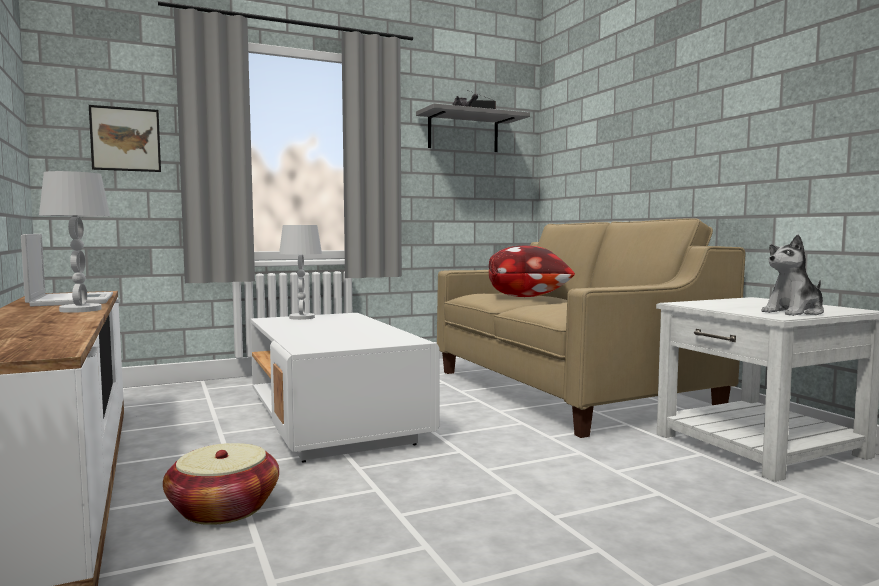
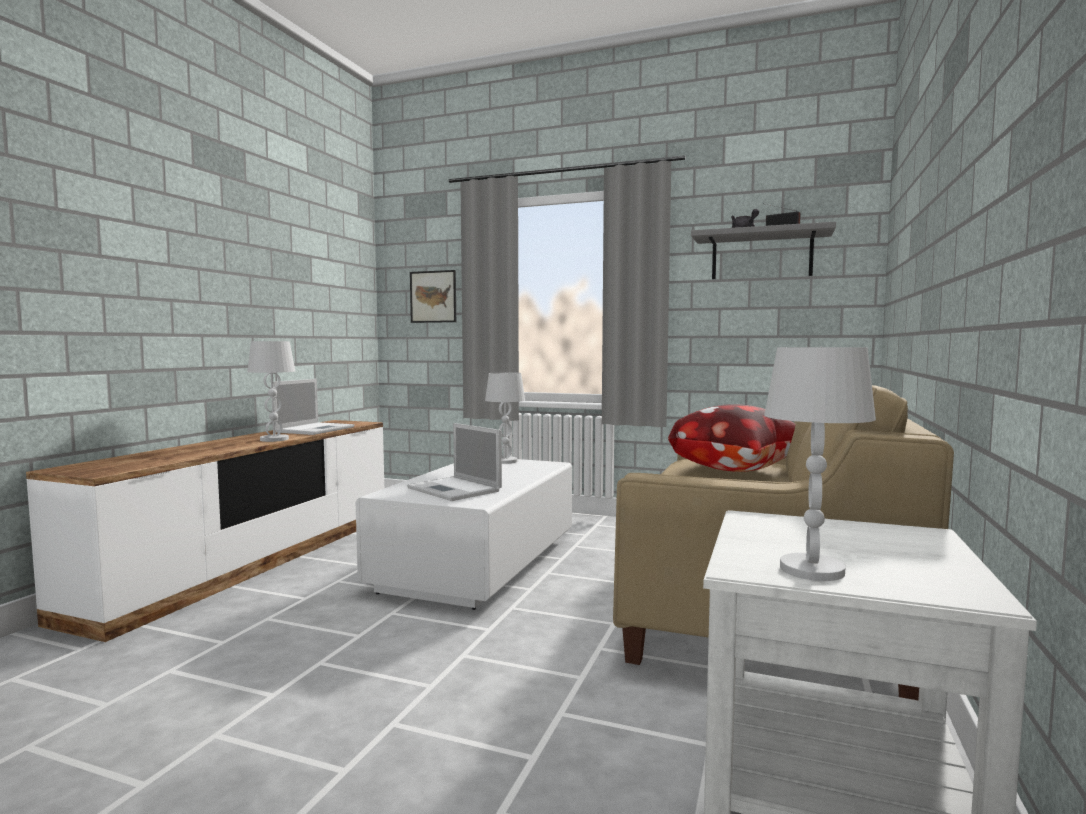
camera: 45 degrees right, 0 degrees up
(224, 509) = (265, 610): basket -> none
(354, 337) = (455, 489): none -> laptop
(794, 312) = (812, 570): plush toy -> white table lamp

